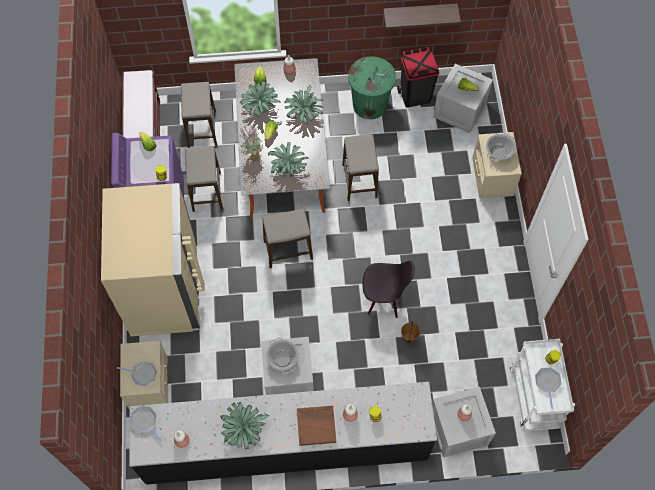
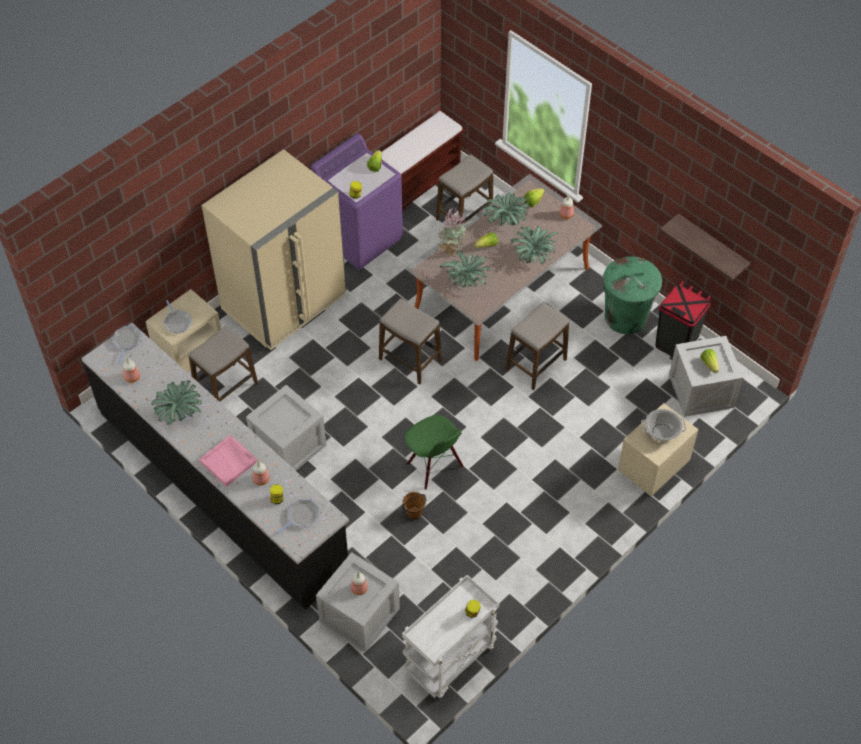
camera: 50 degrees right, 10 degrees down
(206, 192) = (406, 263): stool -> stool (226, 388)
(282, 359) = (284, 412): cooking pot -> none
(316, 425) = (229, 462): brown tray -> pink tray
(384, 299) = (434, 466): black chair -> green chair
(547, 383) = (444, 625): frying pan -> frying pan (302, 516)

